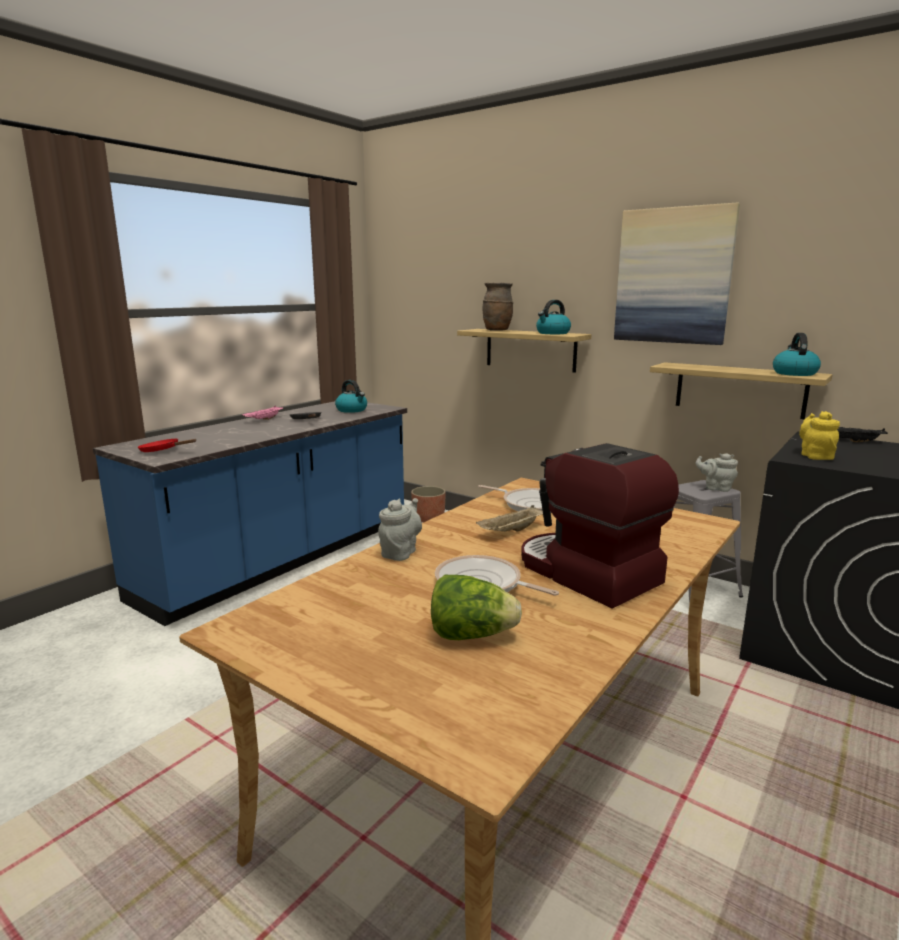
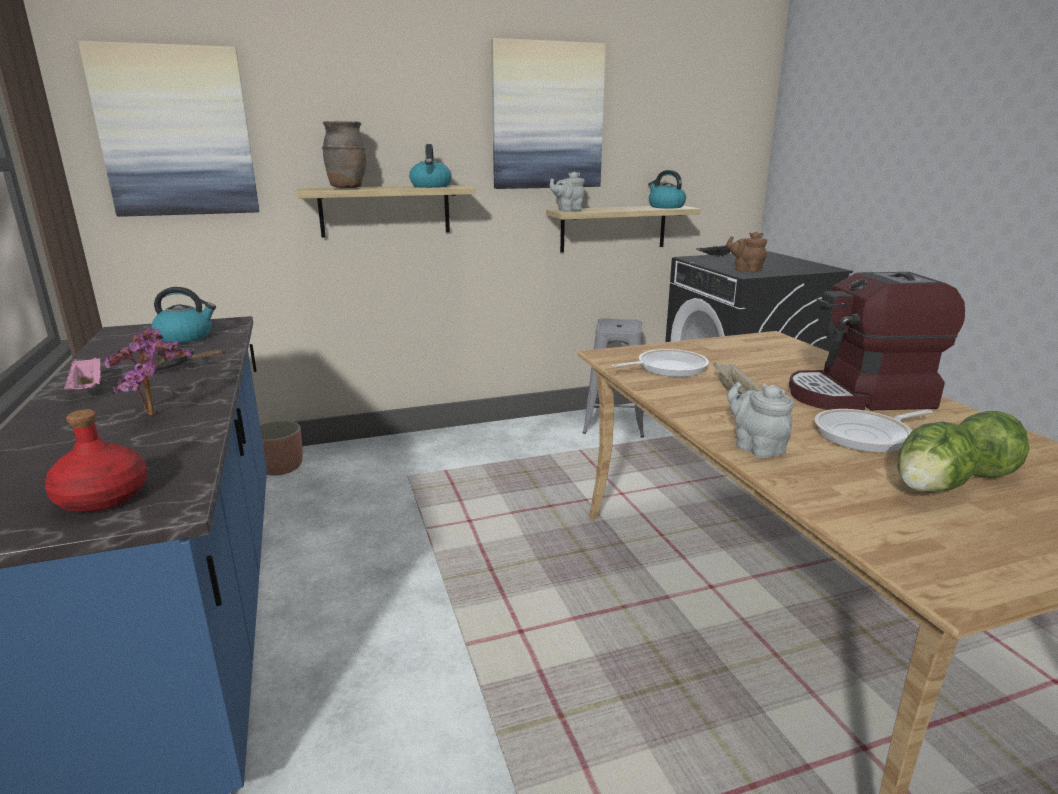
camera: 55 degrees left, 5 degrees up
(163, 451) = (103, 497): red frying pan -> red bottle
(247, 434) = (158, 415): none -> potted plant
(389, 615) = (927, 490): none -> lettuce
(421, 290) = (176, 132): none -> picture
(716, 488) = (624, 322): grey teapot -> grey teapot (568, 210)
(815, 456) = (745, 270): yellow teapot -> brown teapot

